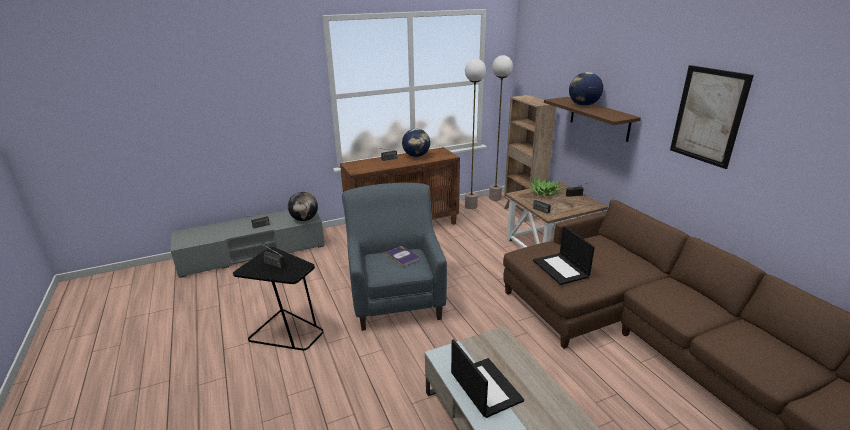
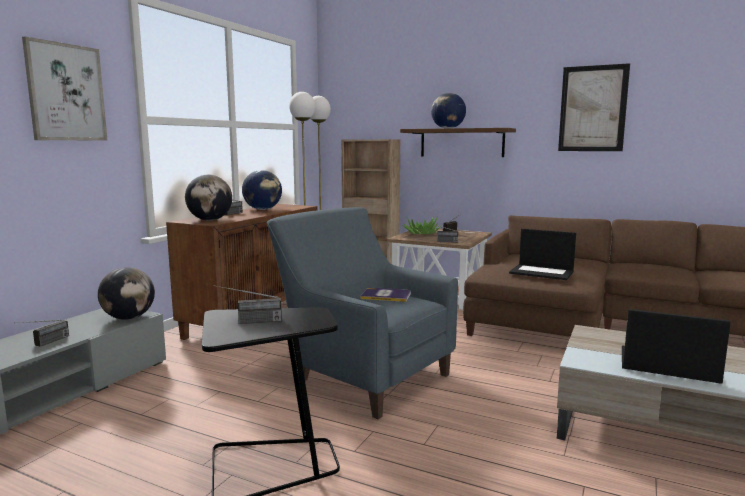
camera: 40 degrees left, 15 degrees down
(280, 88) = (66, 92): none -> picture
(362, 166) = (210, 220): none -> globe

